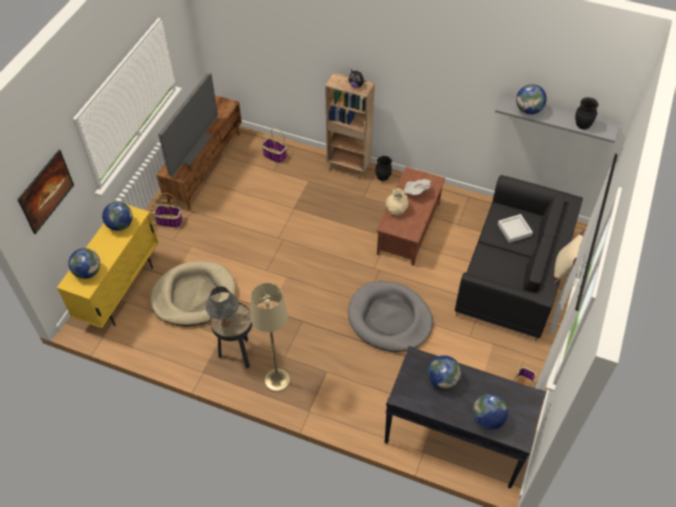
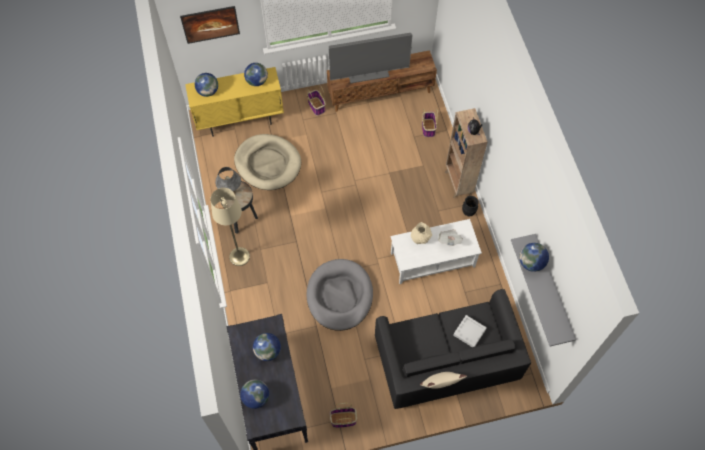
camera: 55 degrees right, 10 degrees up
(409, 229) = (432, 260): brown coffee table -> white coffee table
(582, 125) = (547, 312): black vase -> none

